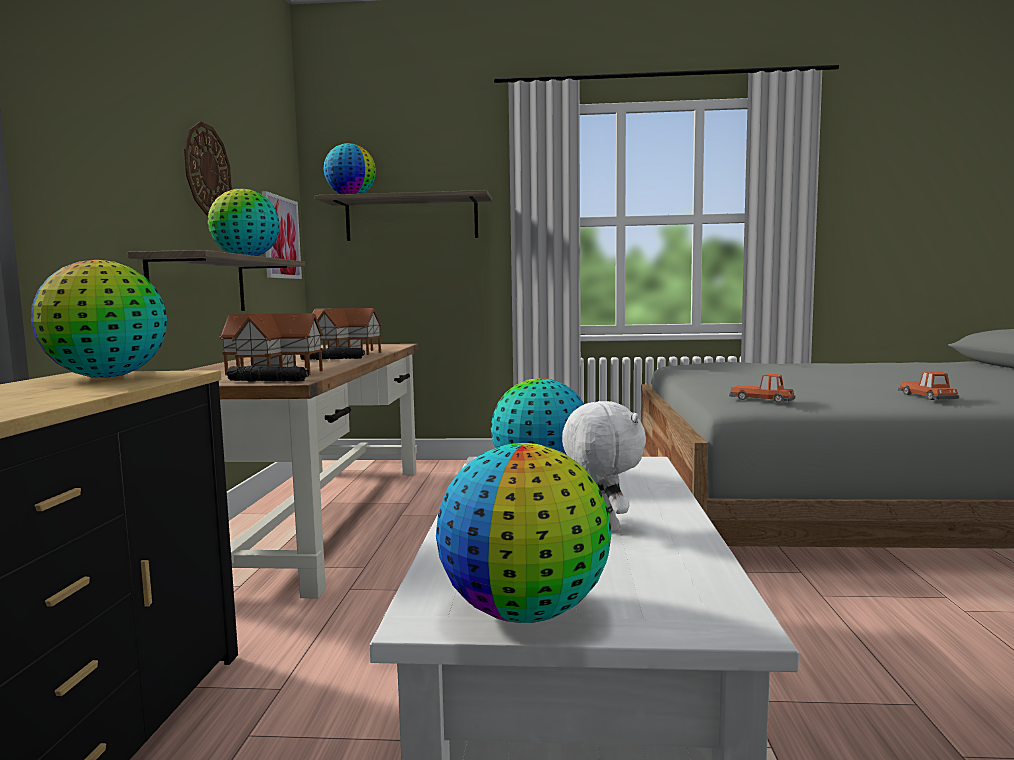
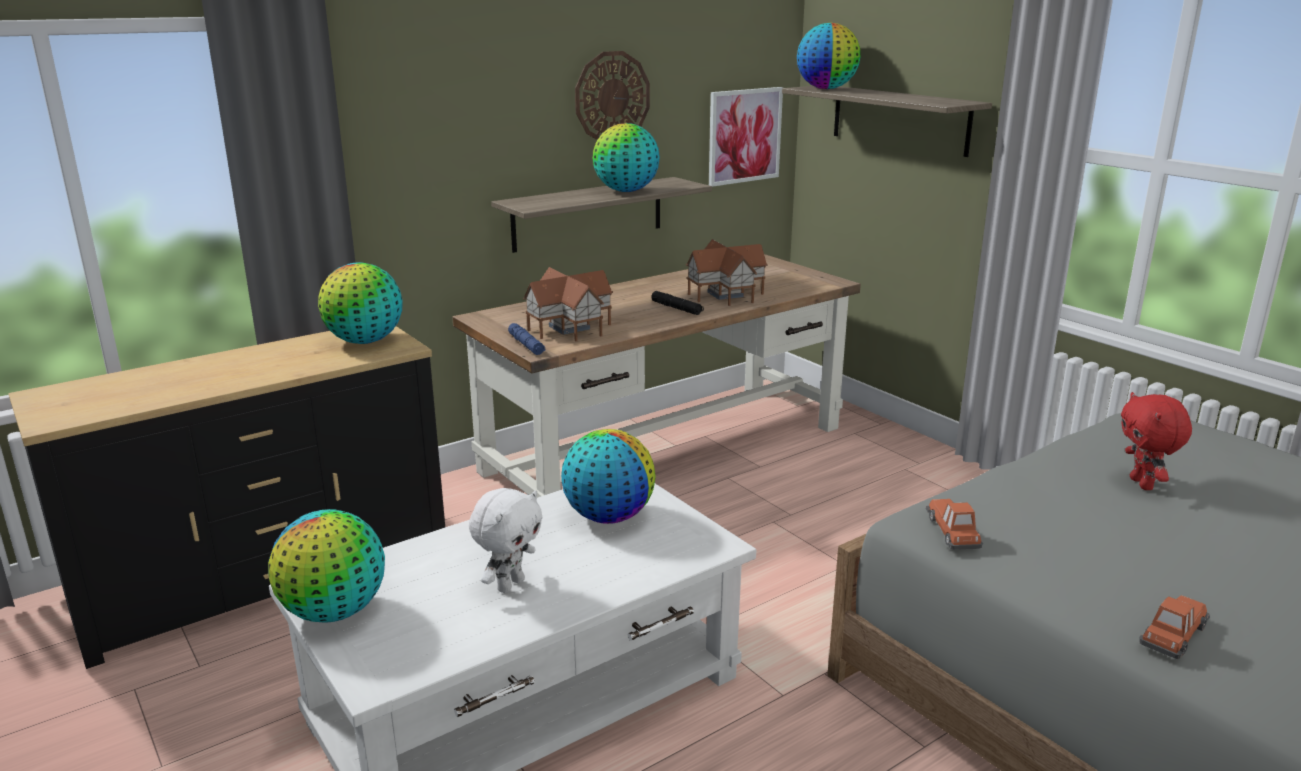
camera: 50 degrees right, 15 degrees up
(268, 381) = (526, 345): black flashlight -> blue flashlight
(754, 376) = (1143, 484): none -> red plush toy

